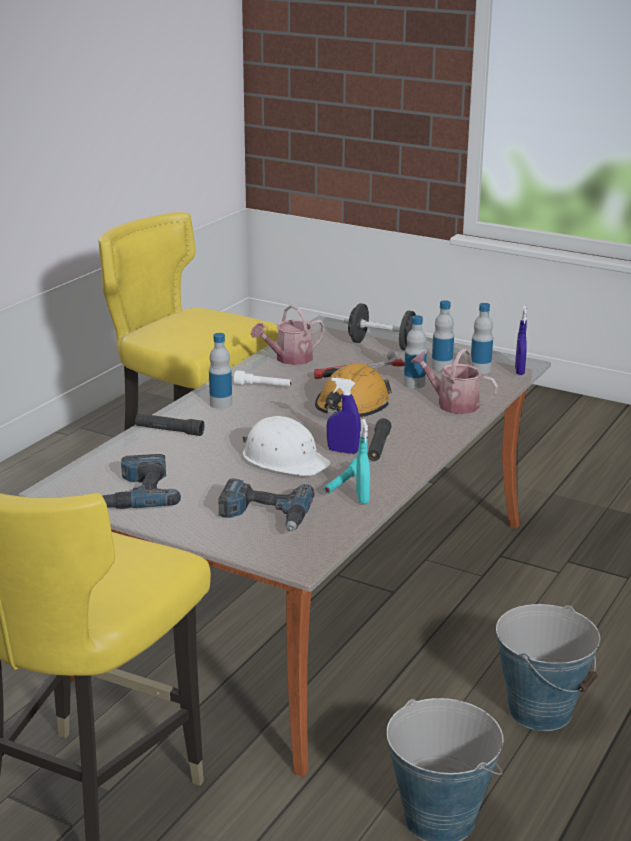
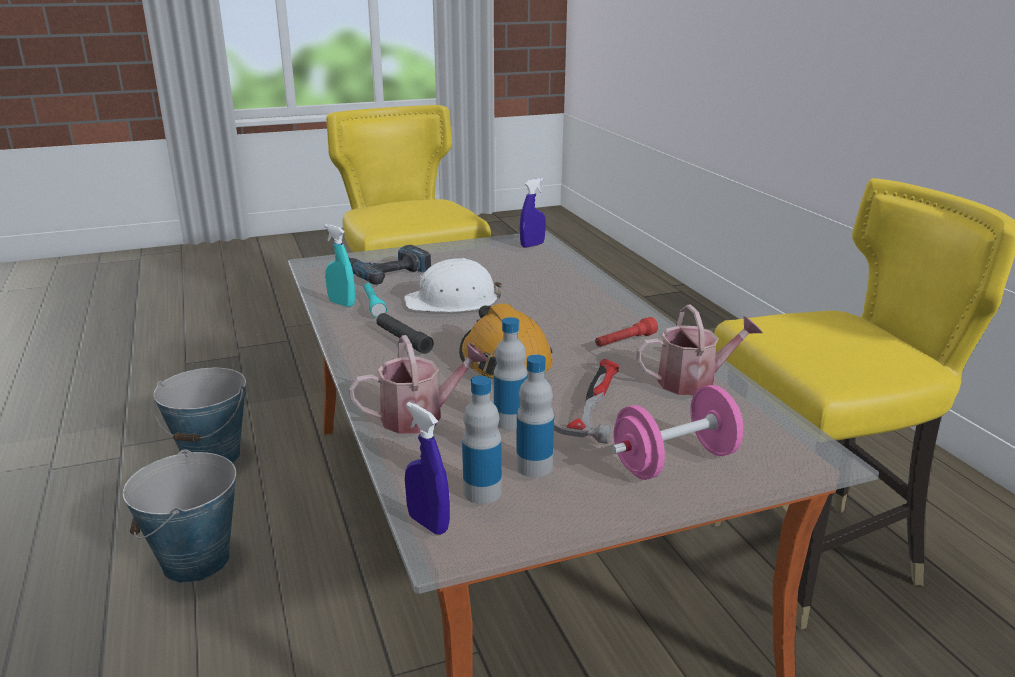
camera: 130 degrees right, 0 degrees up
(137, 493) = (488, 251): power drill -> none
(169, 430) = (577, 282): black flashlight -> none
(221, 404) = (607, 313): bottle -> none
(263, 386) = (625, 341): white flashlight -> red flashlight
(289, 359) = (694, 381): watering can -> watering can turned 75 degrees clockwise
(343, 451) = (424, 324): blue spray bottle -> blue spray bottle (532, 245)
(382, 345) = (675, 461): black dumbbell -> pink dumbbell

